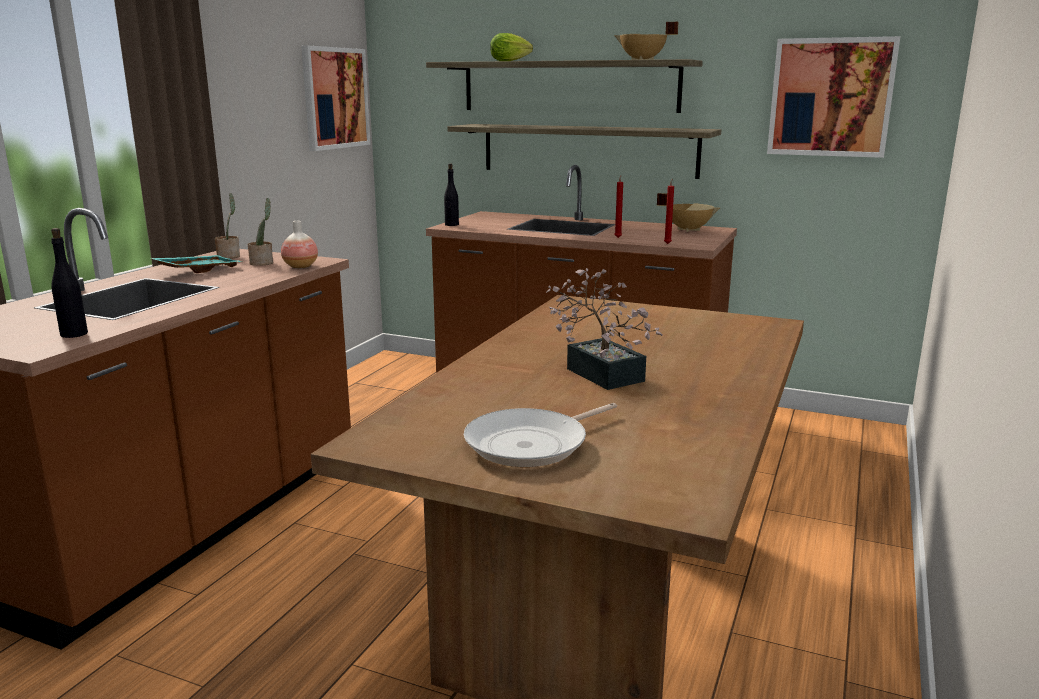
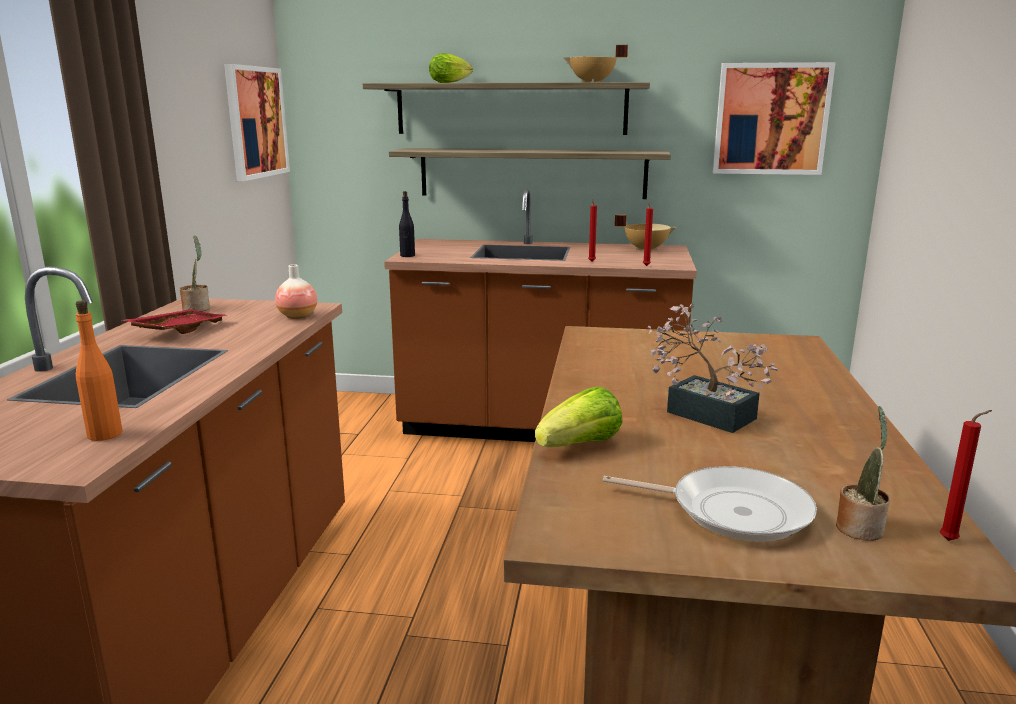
camera: 15 degrees left, 0 degrees up
(74, 334) = (104, 434): black bottle -> orange bottle
(198, 271) = (178, 330): turquoise tray -> red tray
(263, 263) = (247, 314): potted plant -> potted plant (860, 527)
(459, 386) = (580, 446): none -> lettuce
(532, 444) = (731, 511): frying pan -> frying pan turned 105 degrees counterclockwise
(704, 488) = (951, 541): none -> red candle

